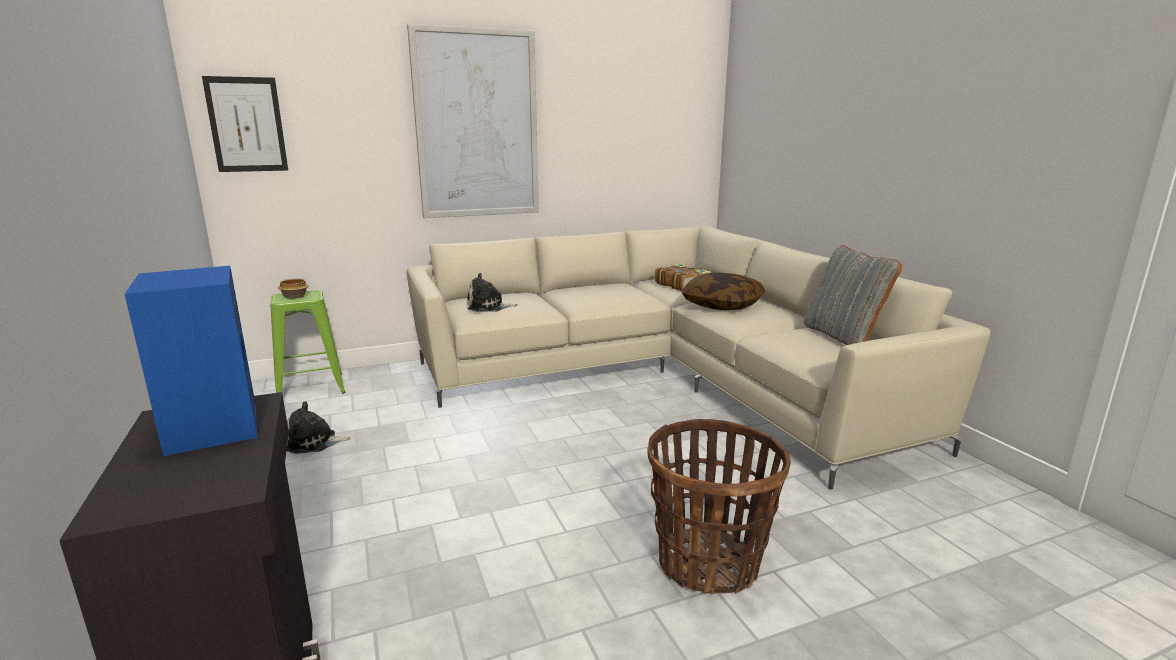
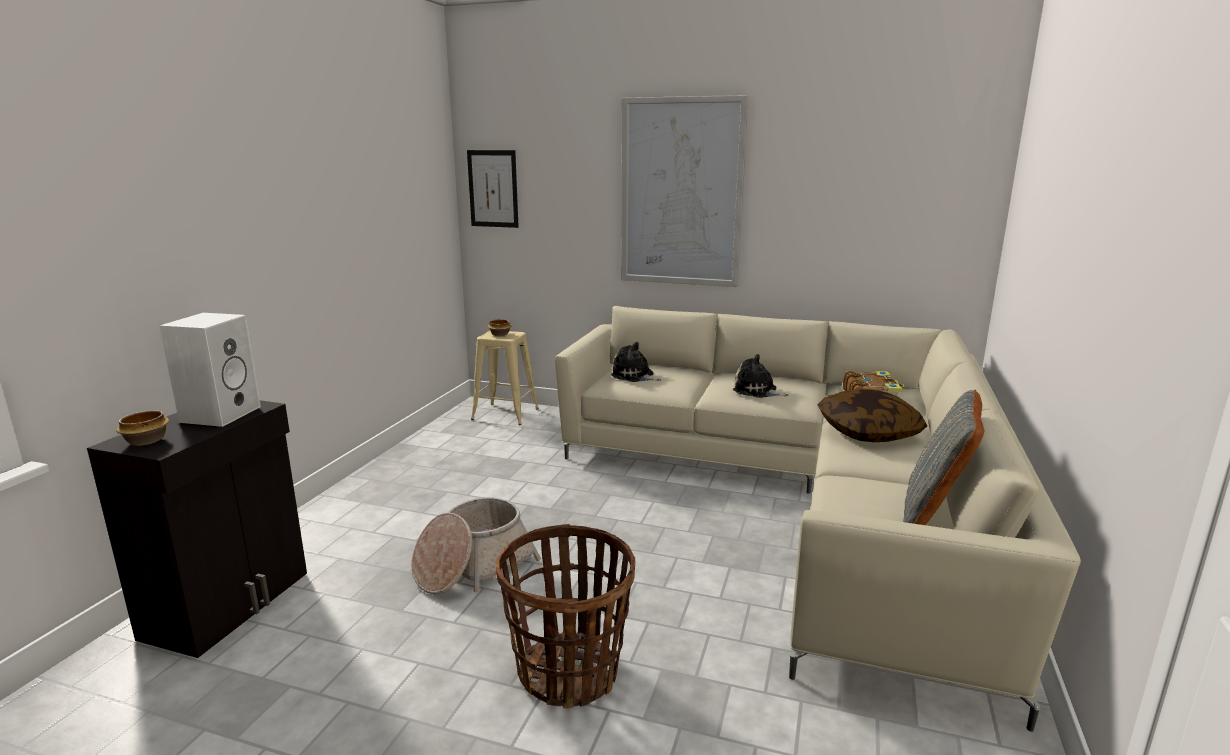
camera: 40 degrees right, 0 degrees up
(170, 491) = (146, 441): none -> bowl
(210, 427) = (221, 414): blue speaker -> white speaker
(311, 388) = (506, 414): green stool -> beige stool
(314, 442) = (454, 457): plush toy -> plush toy (757, 391)
(497, 527) = (473, 566): none -> basket

